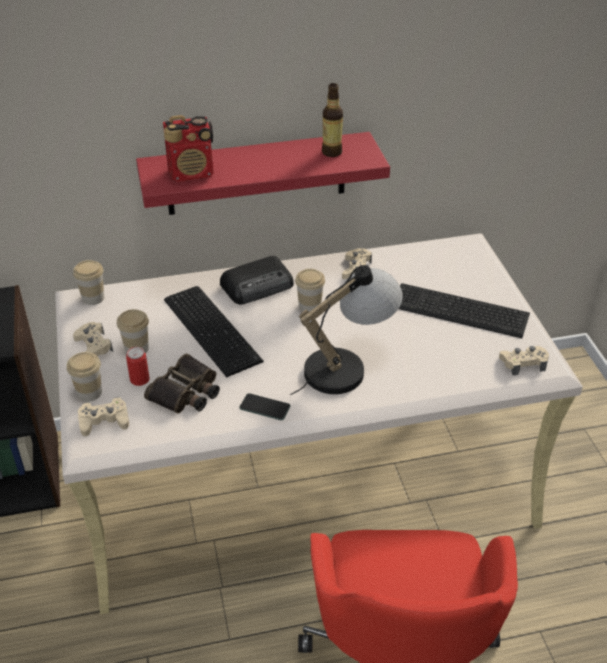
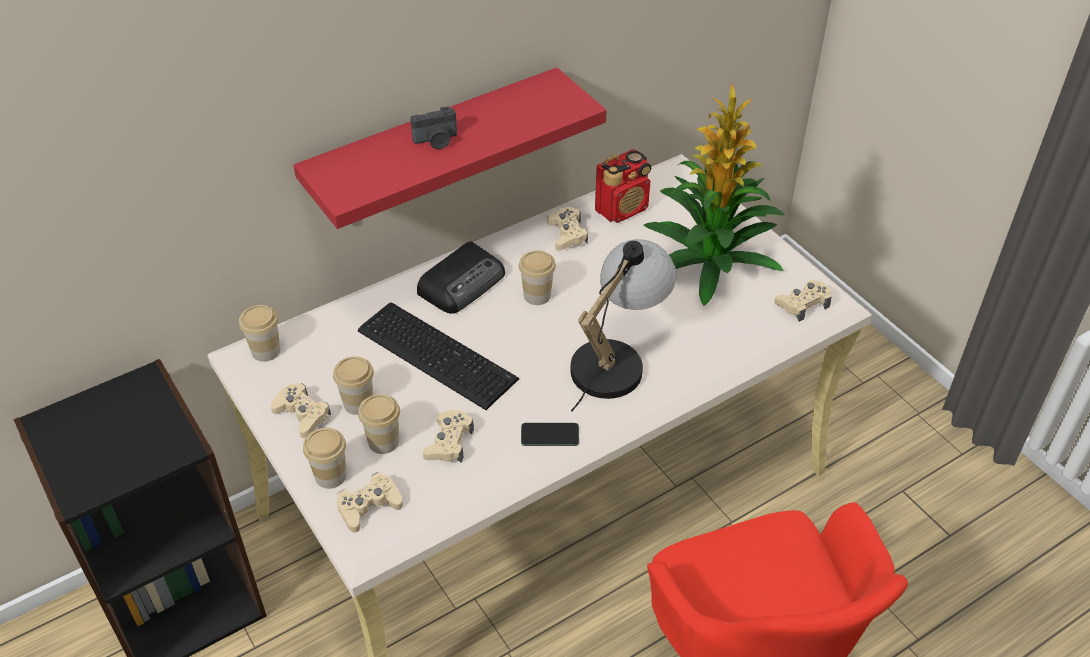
camera: 20 degrees left, 5 degrees up
(139, 379) = (383, 442): can -> cup
(186, 392) = (449, 442): binoculars -> beige game controller
(192, 173) = (377, 170): radio -> radio (622, 209)
(247, 163) = (436, 141): none -> camera
(331, 152) = (529, 105): bottle -> none
(460, 312) = (708, 259): keyboard -> potted plant

